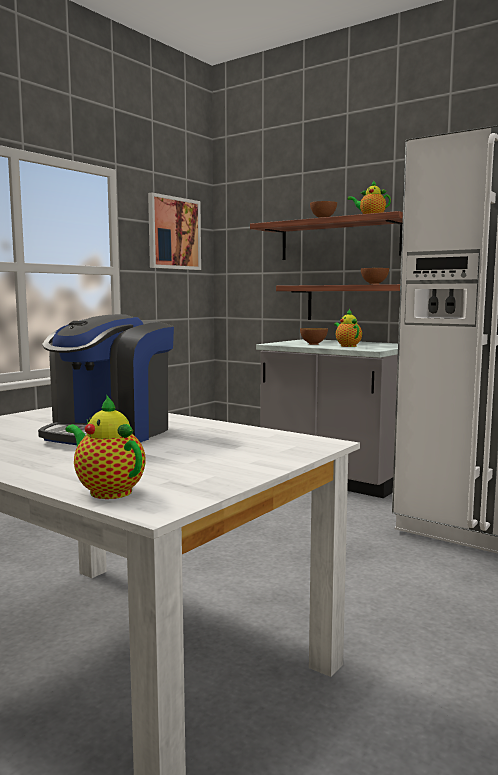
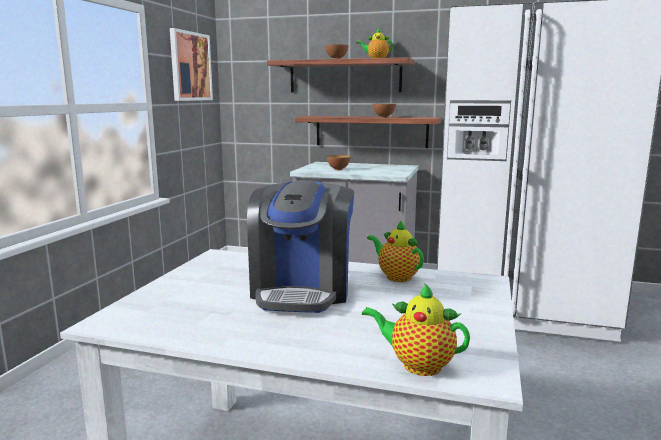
camera: 20 degrees left, 5 degrees up
(347, 346) = (369, 171): teapot -> teapot (396, 276)

